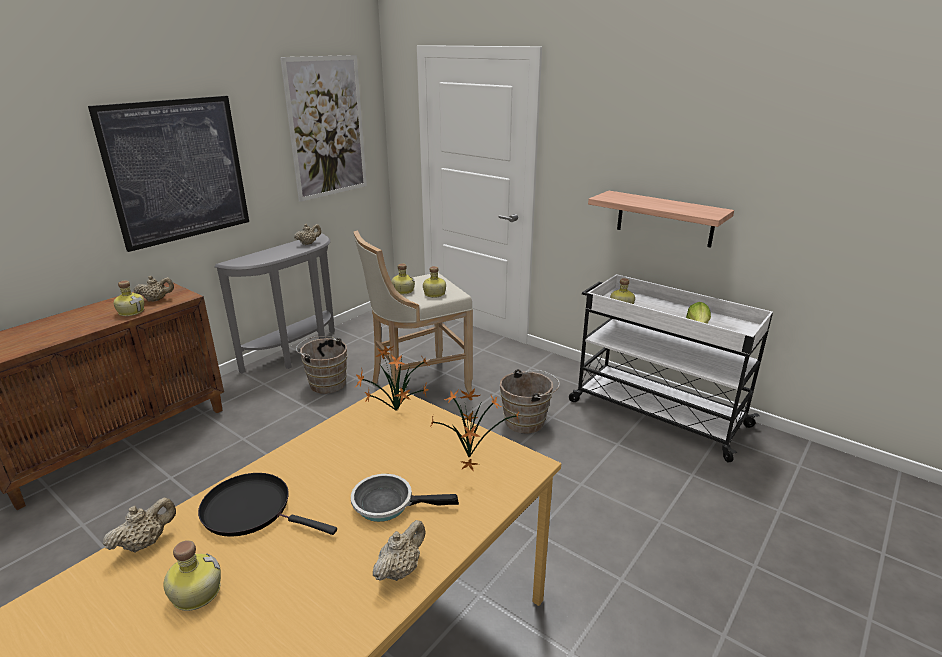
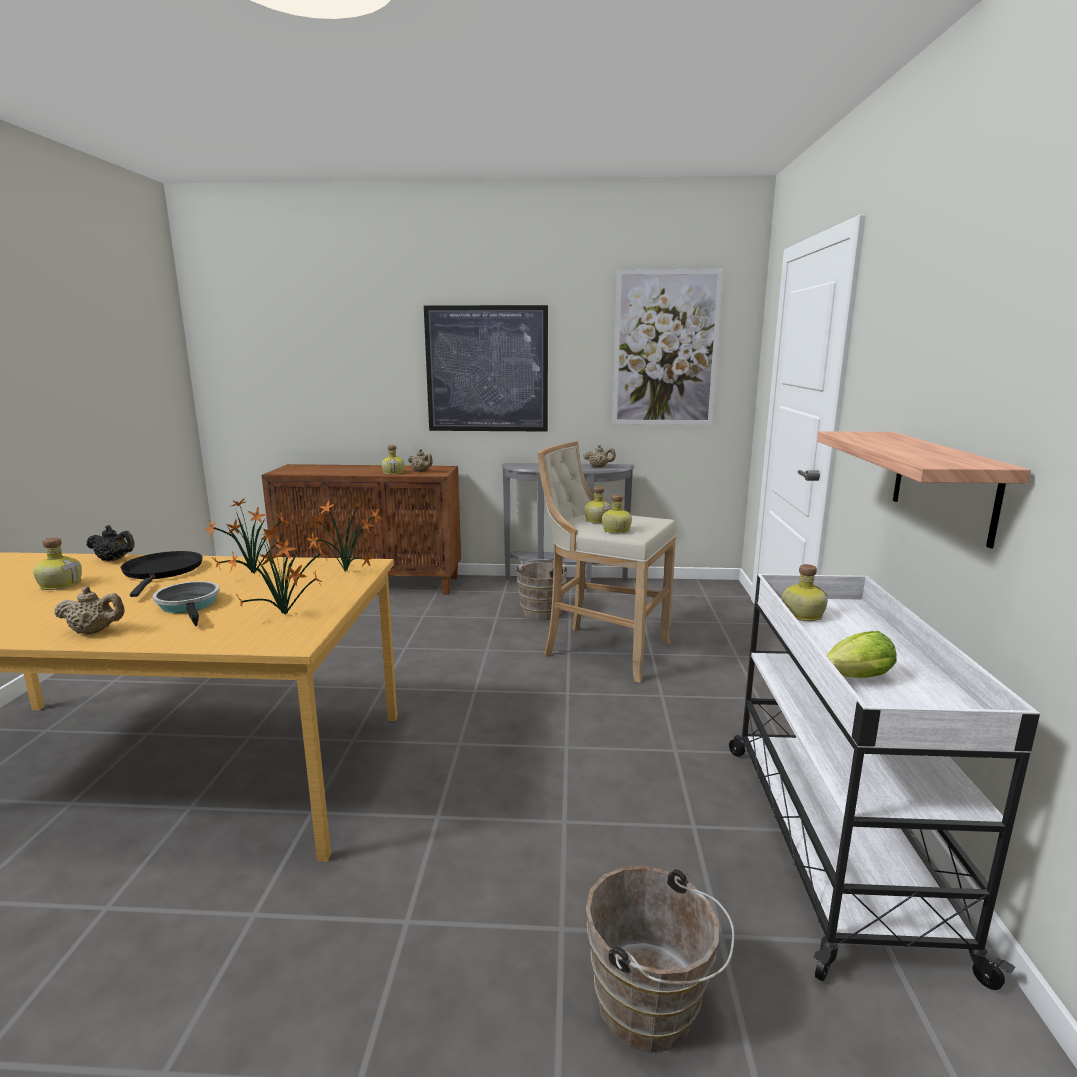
camera: 55 degrees right, 10 degrees down
(146, 543) = (114, 560): beige teapot -> black teapot
(340, 454) = (256, 573): none -> potted plant
(528, 421) = (639, 736): brown bucket -> brown bucket (653, 1009)

